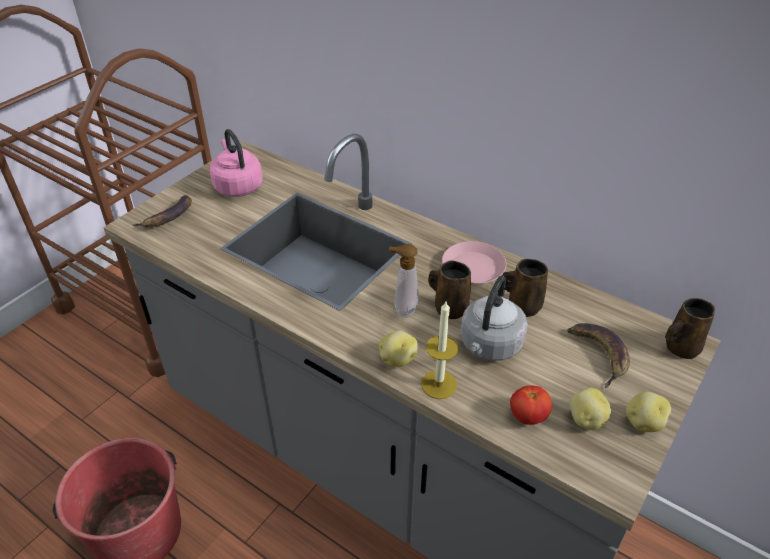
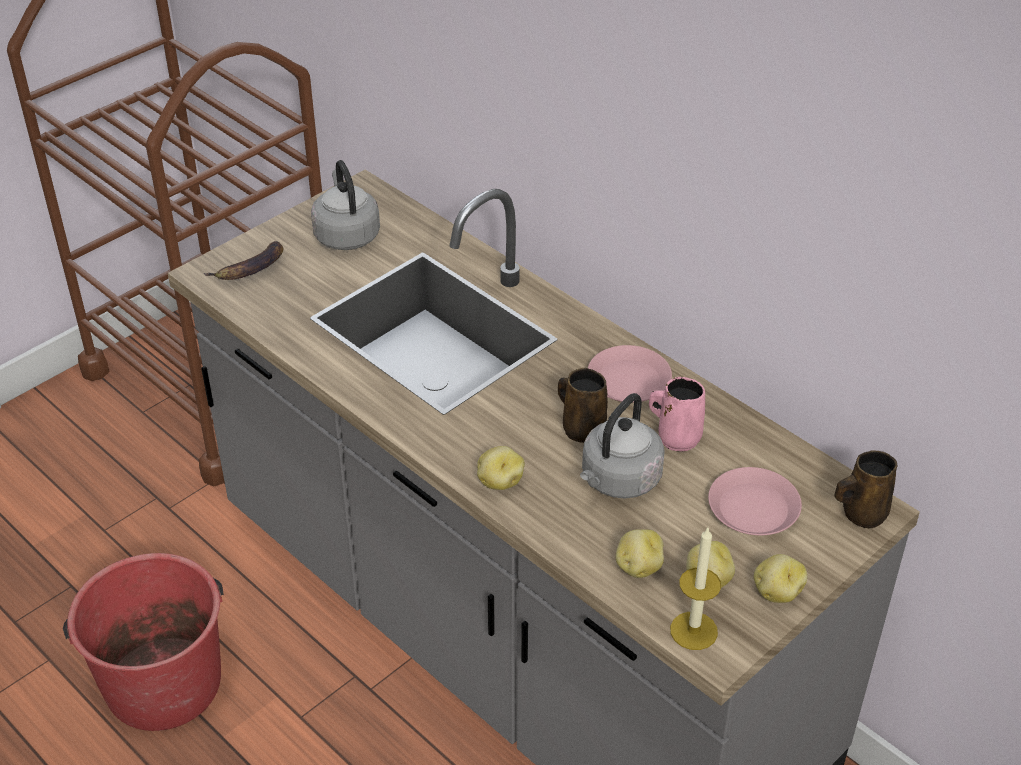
camera: 10 degrees right, 0 degrees up
(237, 186) = (346, 234): pink kettle -> grey kettle
(403, 309) = (523, 423): soap dispenser -> none
(439, 384) = (542, 517): candle -> candle (693, 631)
(522, 306) = (676, 437): brown mug -> pink mug
(528, 416) = (638, 567): tomato -> potato
(599, 354) = (754, 508): banana -> pink plate

